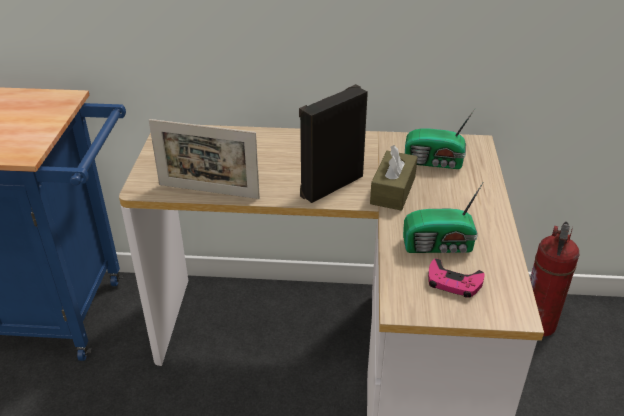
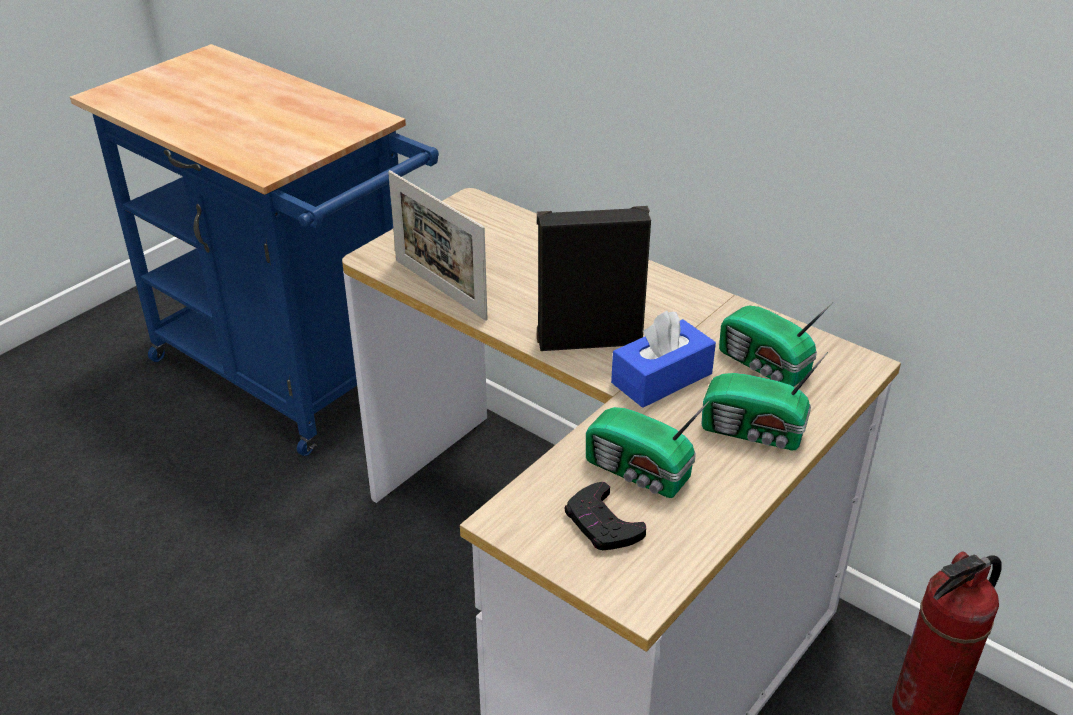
camera: 35 degrees right, 0 degrees up
(393, 190) = (661, 378): brown tissue box -> blue tissue box
(453, 282) = (602, 523): pink game controller -> black game controller
(469, 198) = (755, 432): none -> radio

